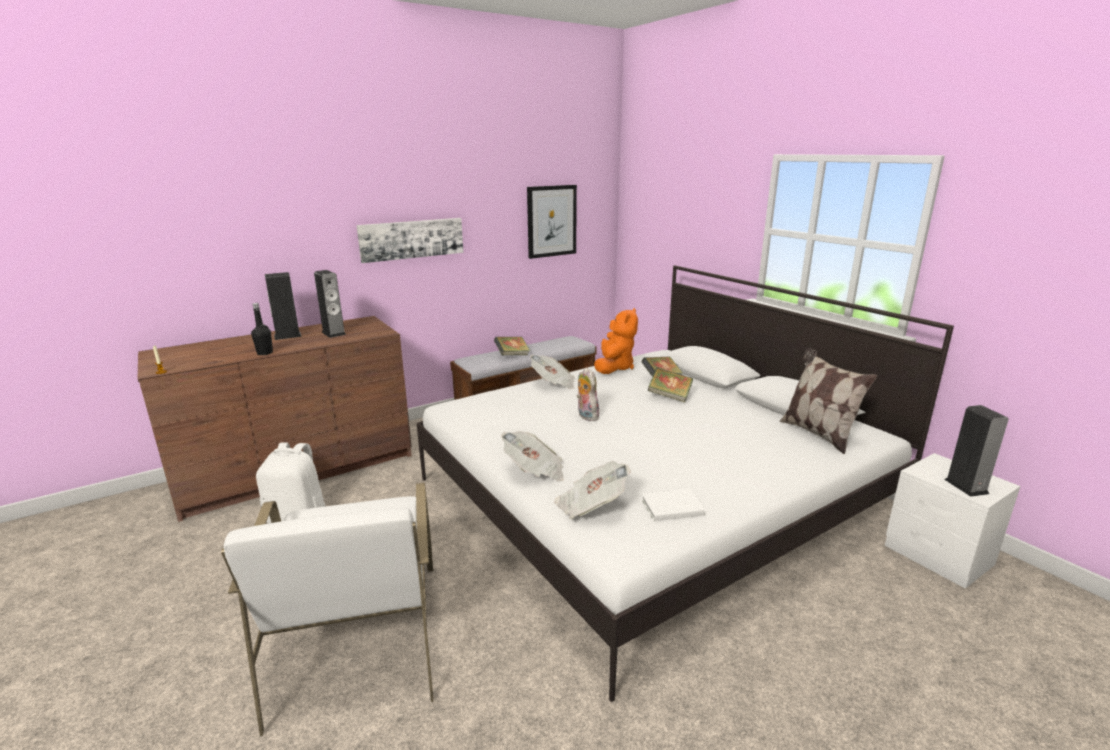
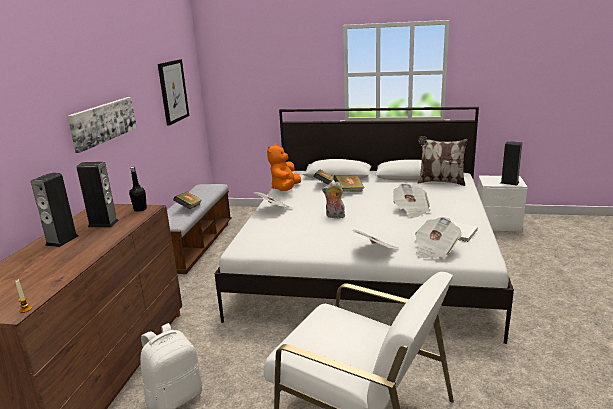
camera: 45 degrees left, 0 degrees up
(265, 353) = (88, 256): black bottle -> black bottle (140, 209)
(614, 367) = (285, 189): orange plush toy -> orange plush toy turned 135 degrees counterclockwise
(685, 449) = (411, 210): none -> newspaper

